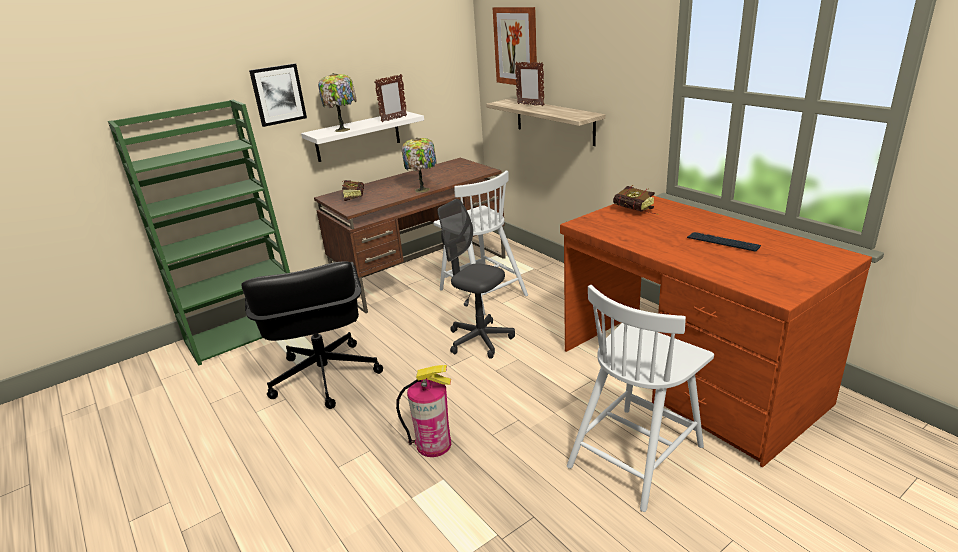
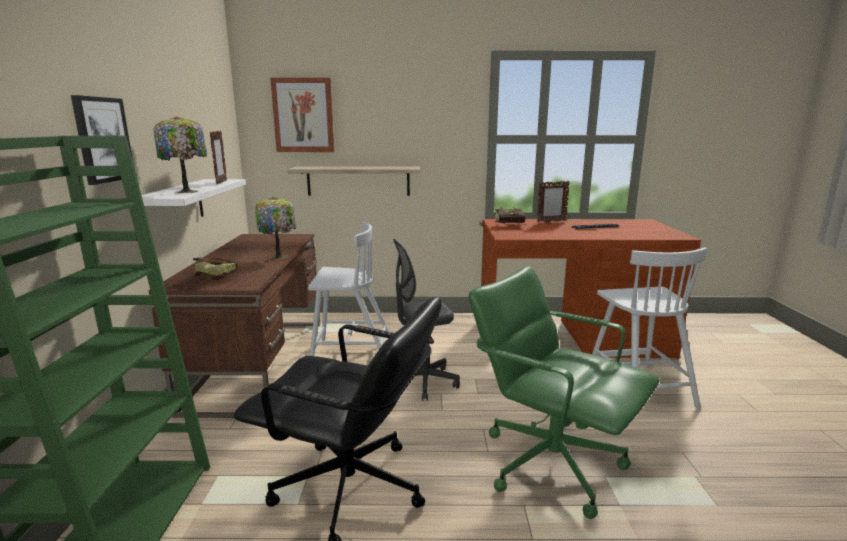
camera: 55 degrees left, 10 degrees down
(434, 444) = (551, 462): fire extinguisher -> green office chair
(530, 105) = (336, 167): picture frame -> picture frame (551, 221)

